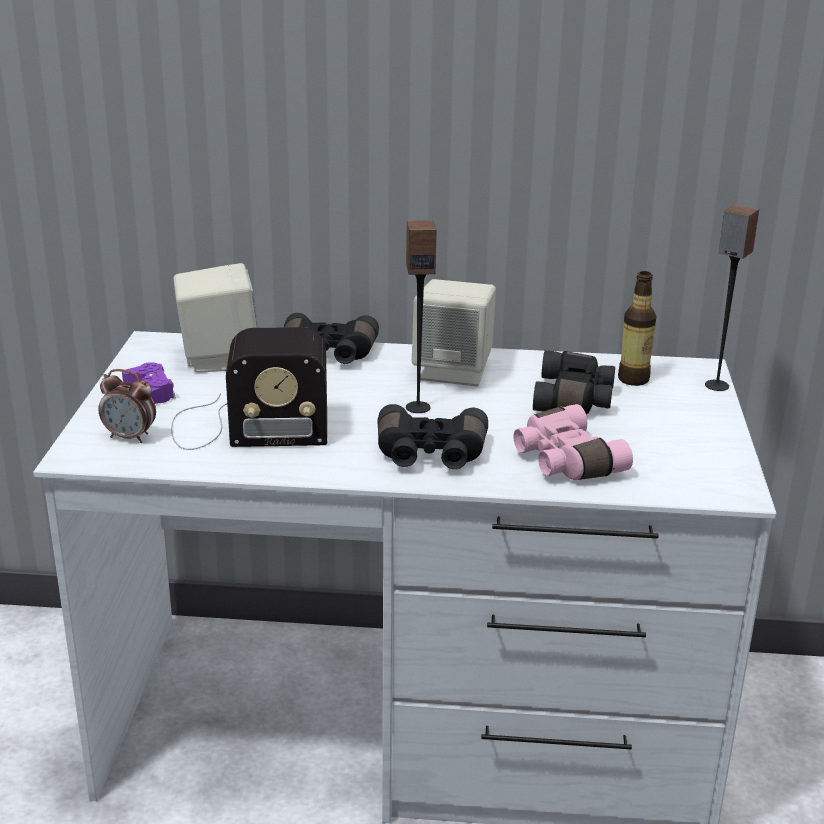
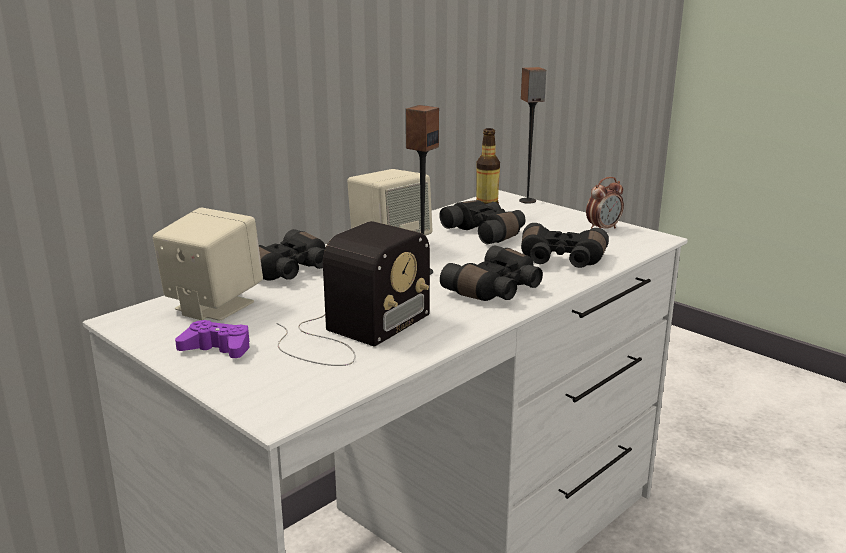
camera: 50 degrees left, 5 degrees down
(130, 437) = (285, 380): alarm clock -> alarm clock (603, 229)
(564, 461) = (561, 260): pink binoculars -> black binoculars

